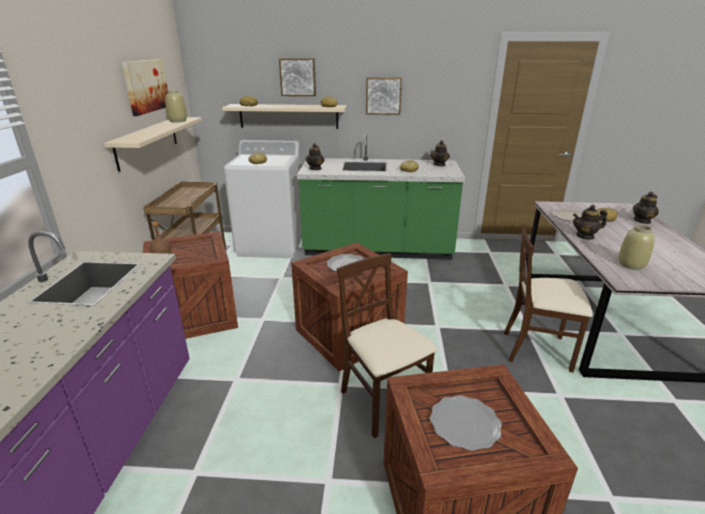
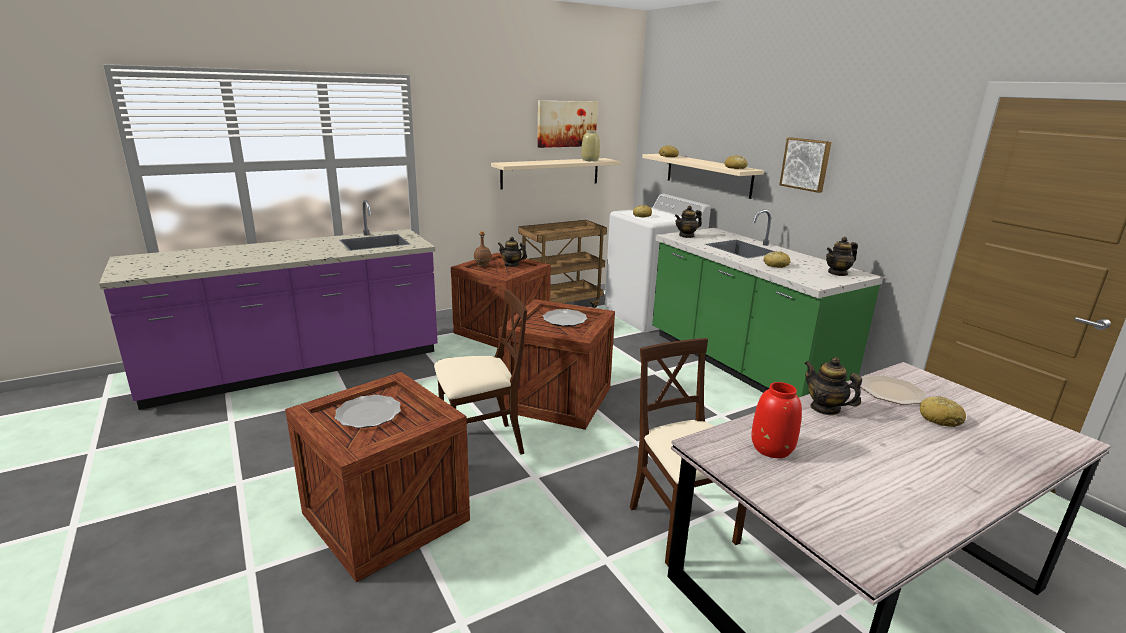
camera: 55 degrees right, 5 degrees down
(298, 77) = (723, 130): picture -> none
(382, 402) = (480, 445): beige chair -> beige chair turned 45 degrees clockwise
(630, 265) = (772, 448): beige vase -> red vase
(642, 221) = (1013, 455): teapot -> teapot (512, 265)

